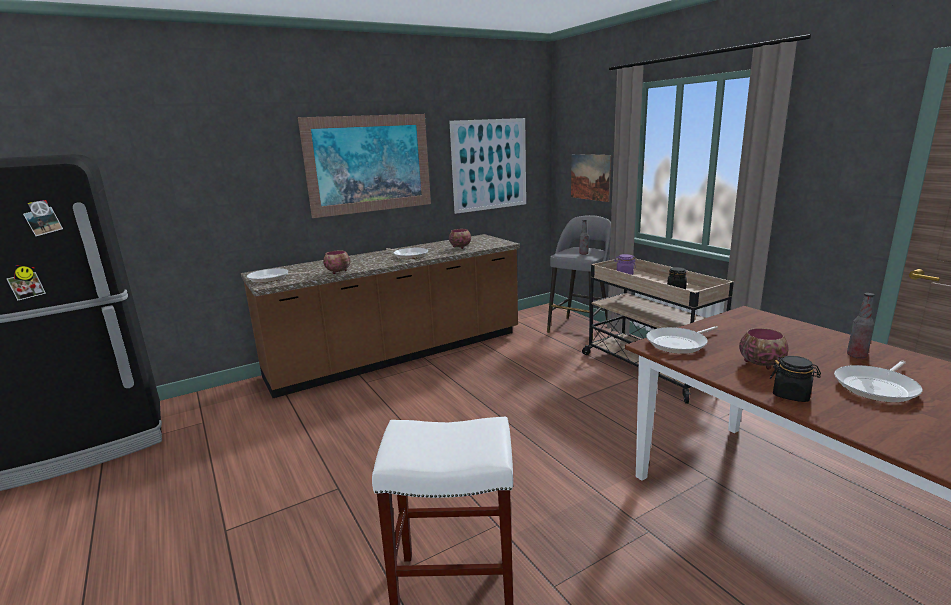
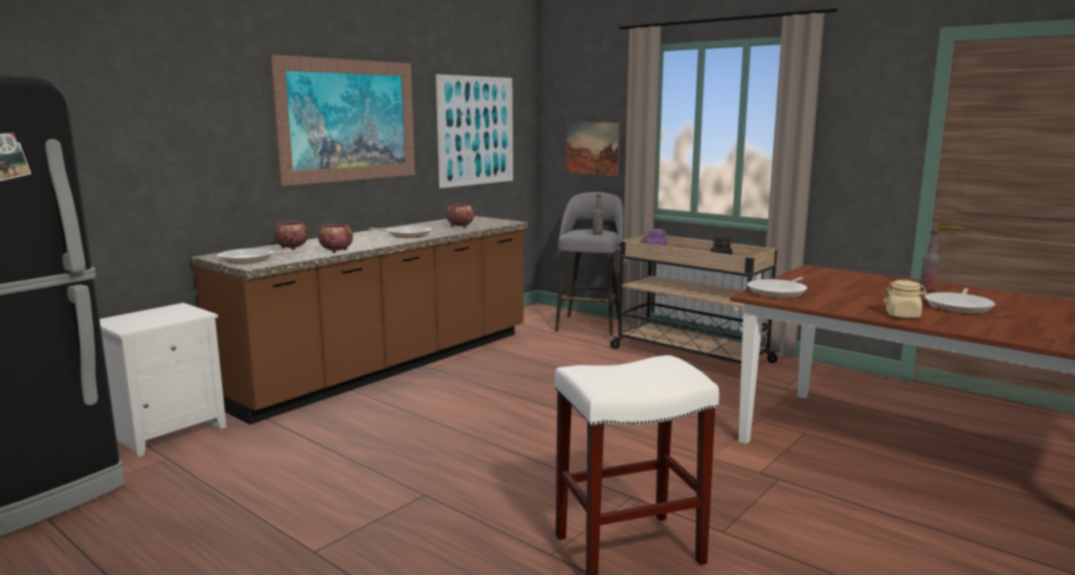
camera: 20 degrees left, 5 degrees down
(222, 397) = (169, 431): none -> white nightstand
(760, 363) = (860, 300): bowl -> bowl (292, 248)
(791, 395) = (903, 315): black jar -> beige jar

